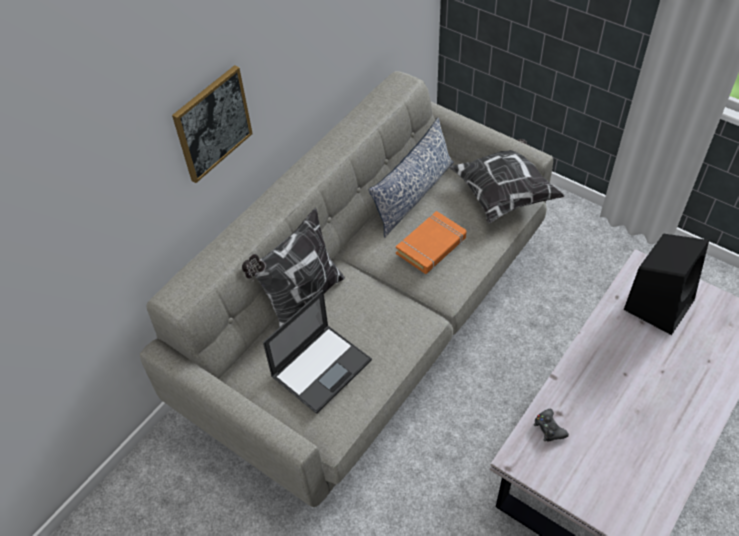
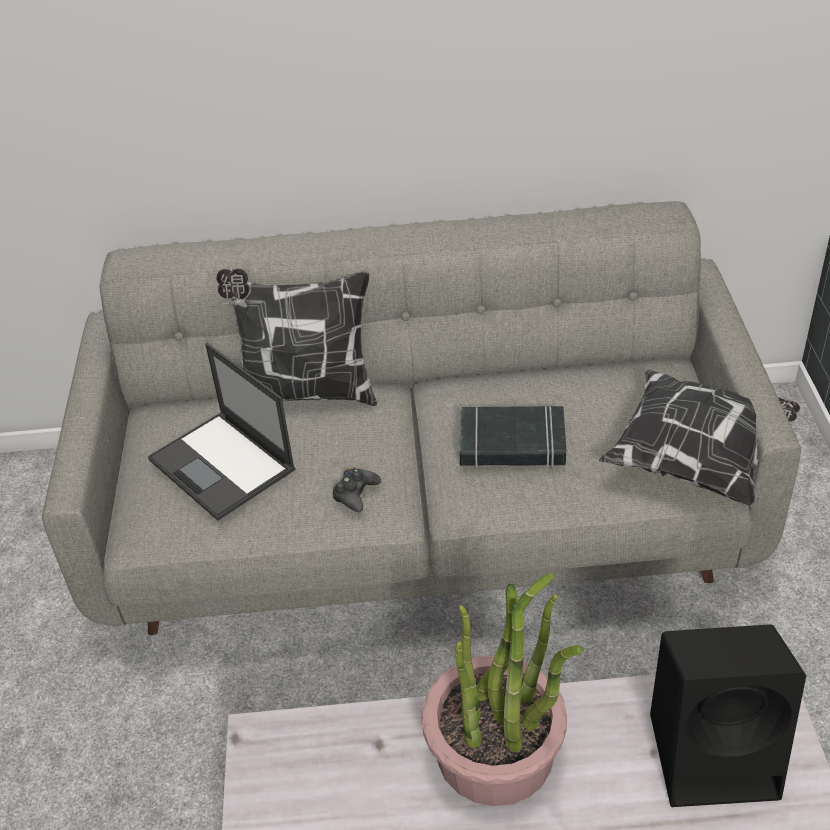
camera: 50 degrees right, 10 degrees down
(212, 123) = (278, 72): picture -> none
(322, 367) = (223, 465): laptop -> laptop turned 45 degrees clockwise
(413, 195) = (577, 381): pillow -> none
(431, 246) = (512, 444): orange book -> black book
(549, 428) = (342, 747): black game controller -> black game controller (355, 494)
(599, 374) = (496, 753): none -> potted plant

